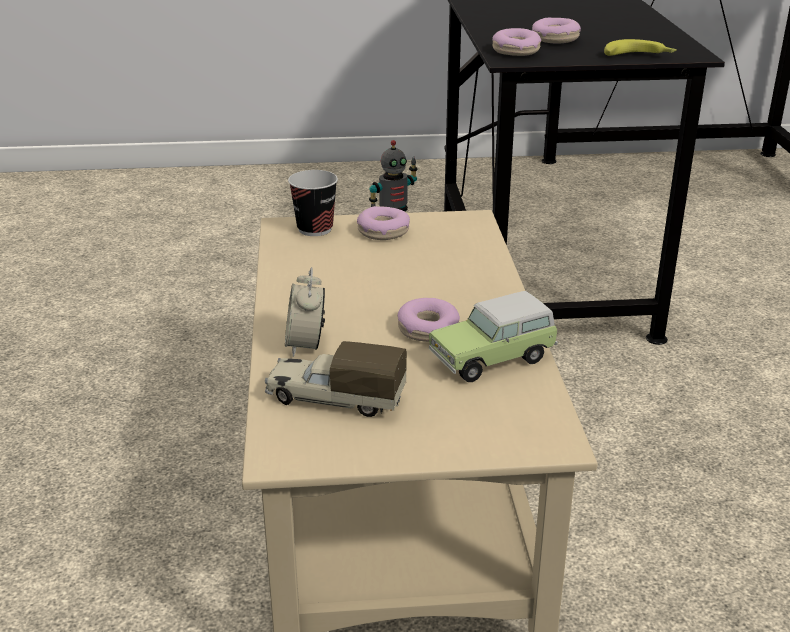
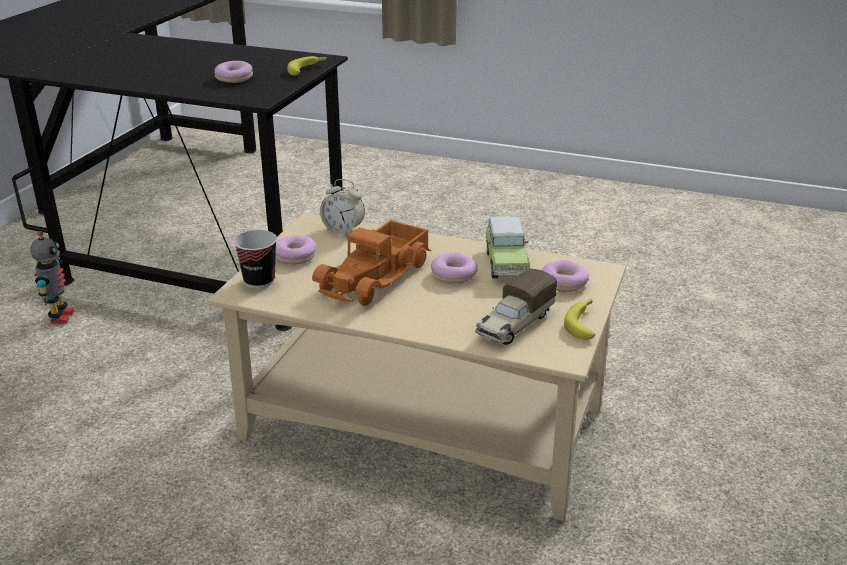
camera: 65 degrees left, 0 degrees up
(306, 345) = (438, 321): alarm clock -> alarm clock (343, 230)
(379, 285) = (377, 277): none -> toy truck
(382, 453) = (583, 322): none -> banana
(515, 51) = (244, 94): donut -> donut (564, 283)

